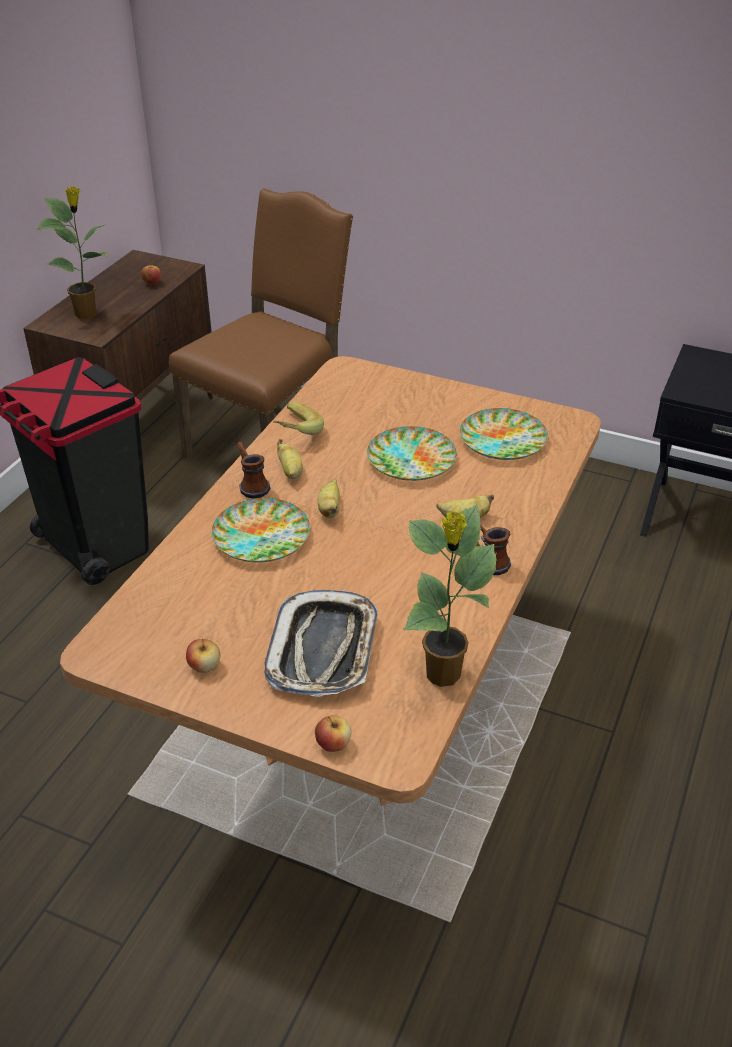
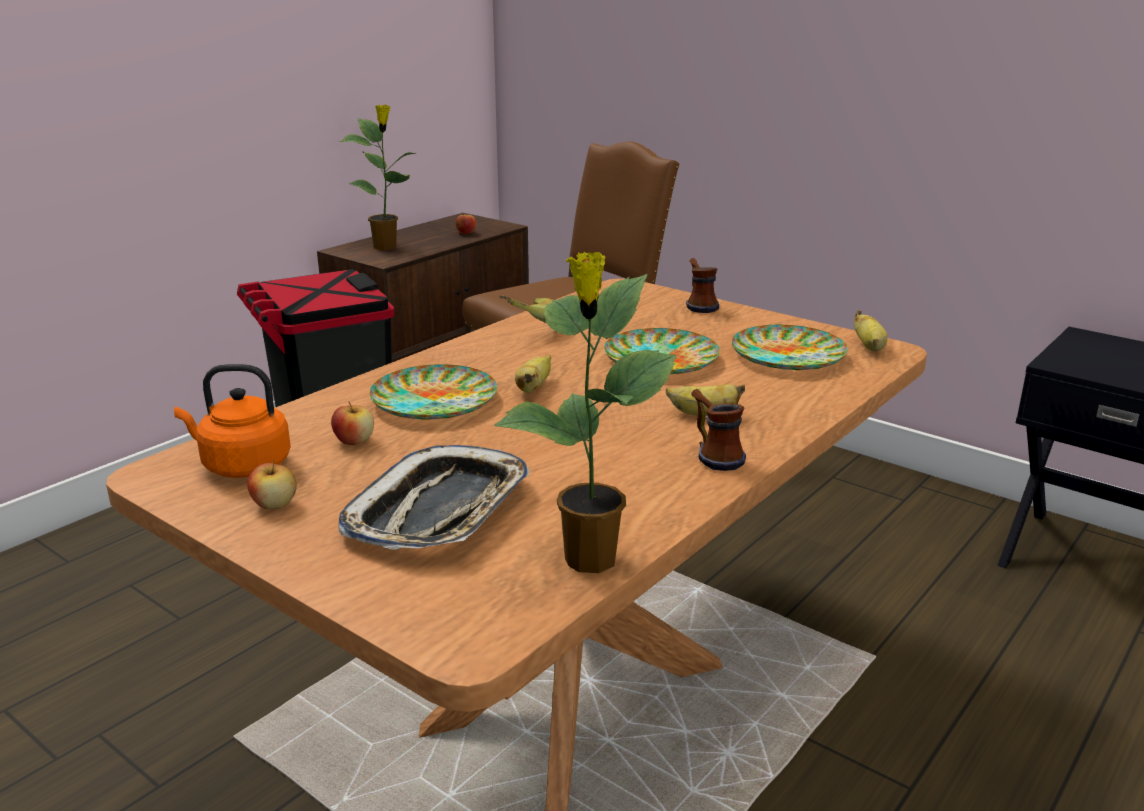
camera: 15 degrees right, 15 degrees down
(156, 632) = (242, 465): none -> orange kettle
(251, 485) = (453, 359): mug -> mug (699, 305)
(290, 471) = (507, 354): banana -> banana (869, 347)
(333, 744) = (385, 610): apple -> apple (354, 441)

